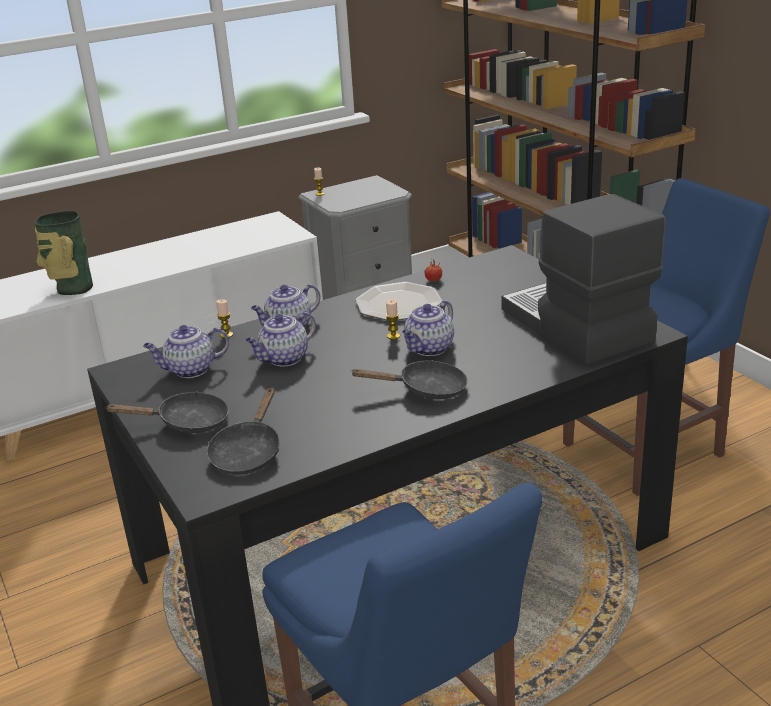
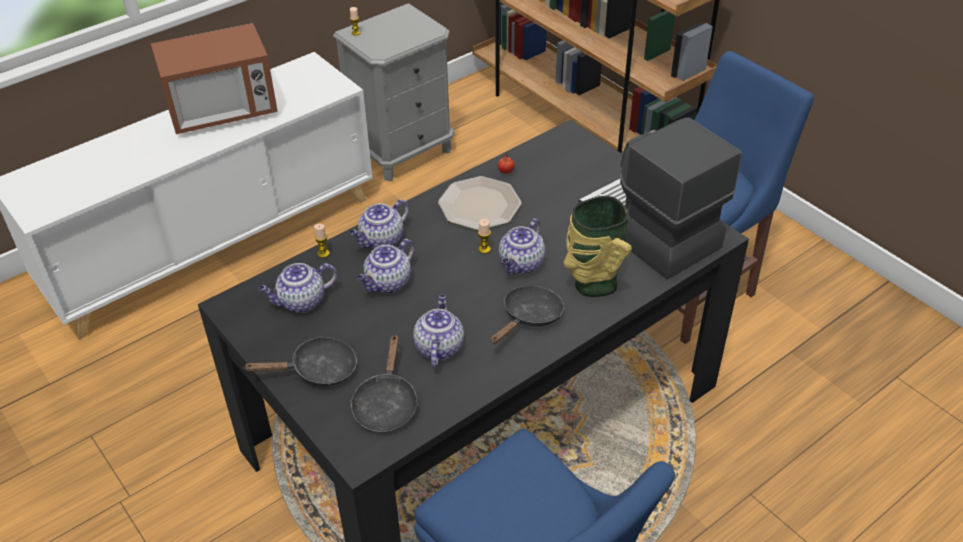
camera: 10 degrees left, 15 degrees up
(72, 288) = (128, 171): vase -> vase (593, 284)
(177, 250) = (222, 111): none -> microwave
(320, 409) = (438, 347): none -> teapot
(426, 389) = (529, 317): black frying pan -> black frying pan turned 45 degrees counterclockwise

